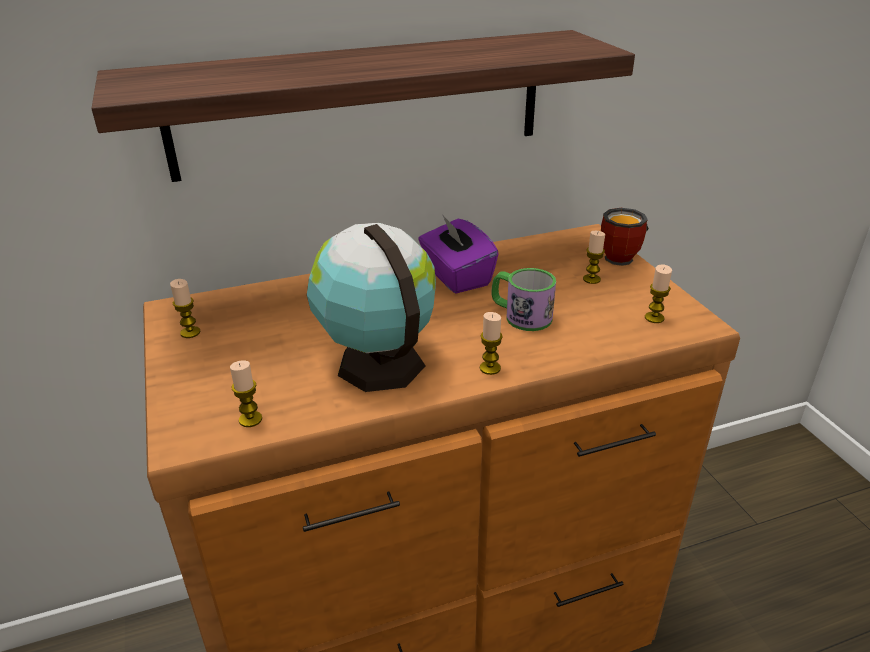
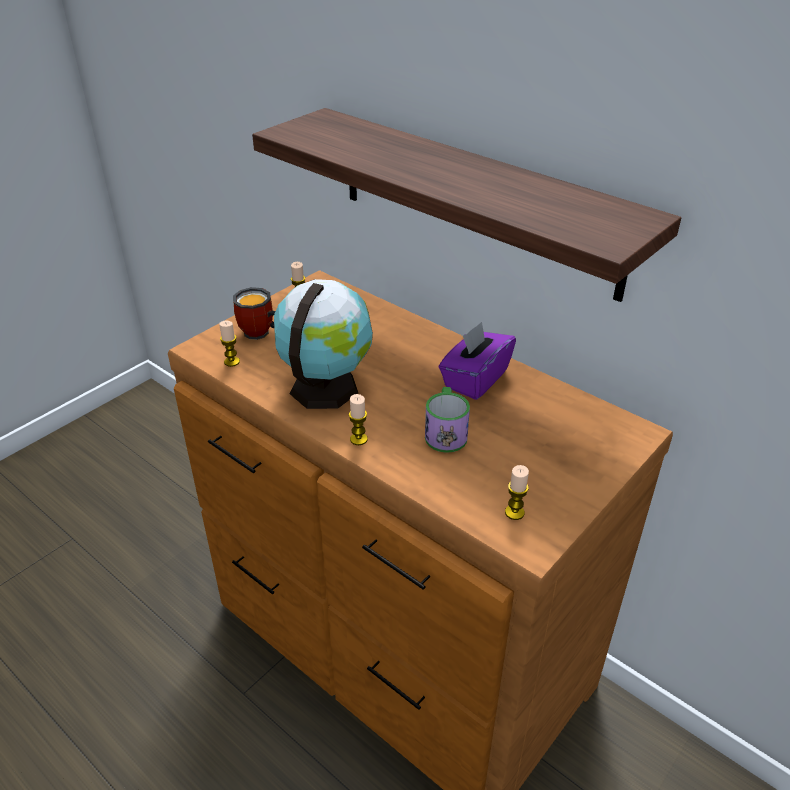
camera: 60 degrees right, 5 degrees up
(591, 279) = (547, 456): candle -> none
(624, 257) = (614, 466): mug -> mug (260, 334)

